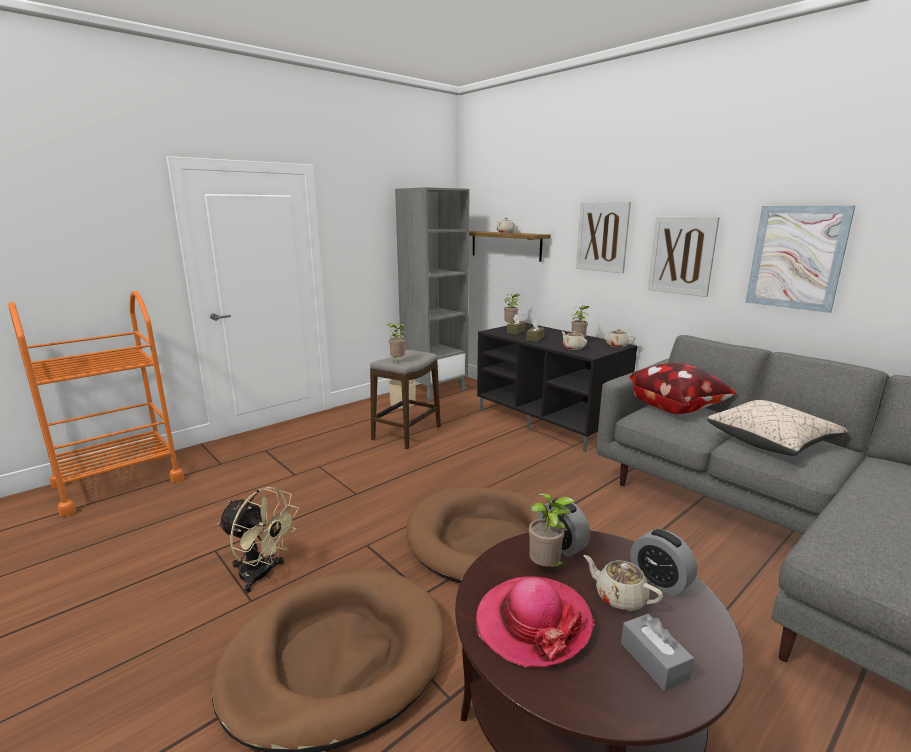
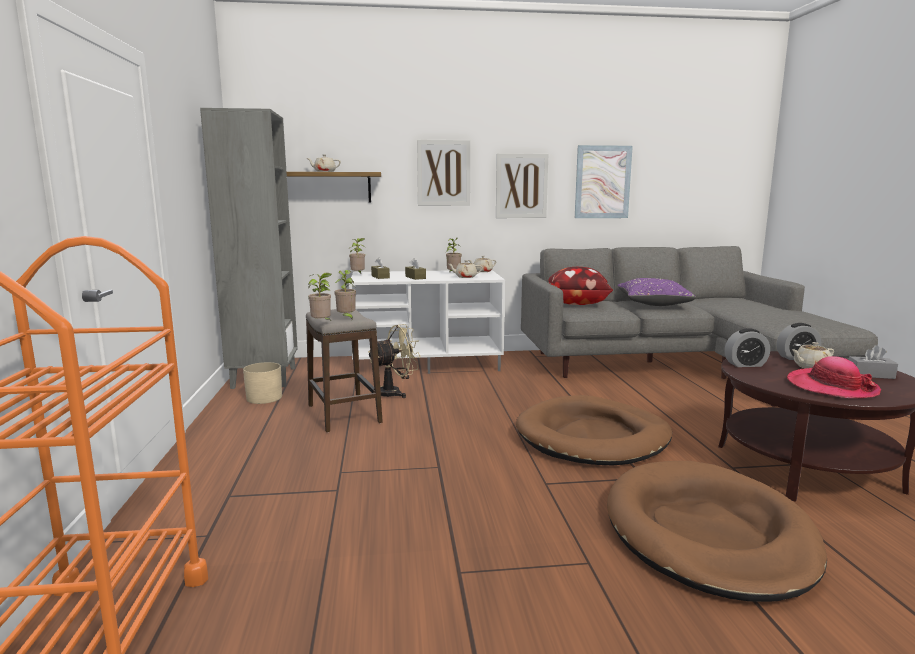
camera: 55 degrees left, 5 degrees down
(262, 575) = (546, 548): beige fan -> beige fan (394, 393)
(546, 568) = (772, 373): potted plant -> potted plant (322, 323)
(550, 420) = (427, 363): black tv stand -> white tv stand
(771, 442) = (653, 304): beige pillow -> purple pillow

